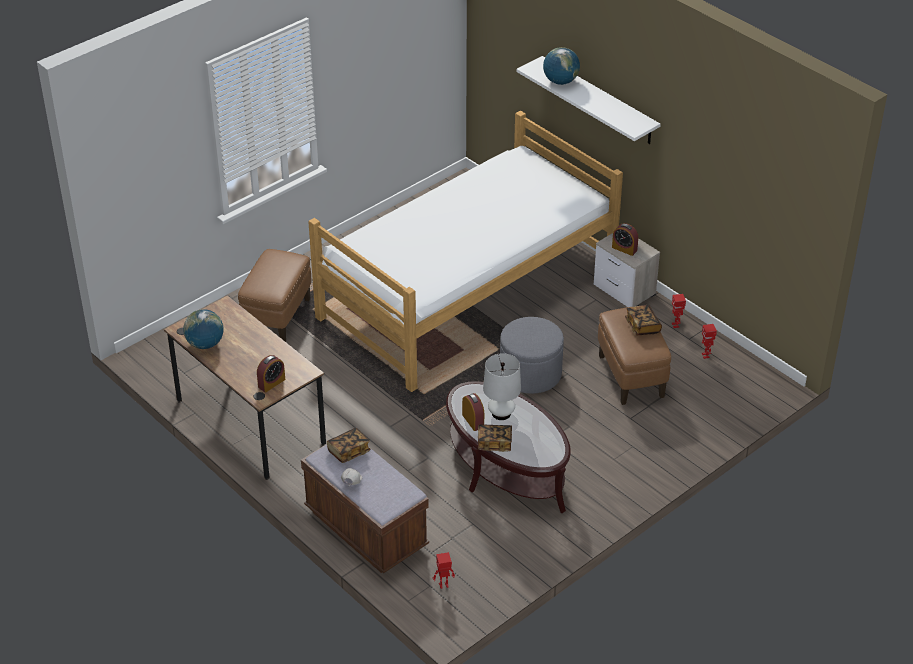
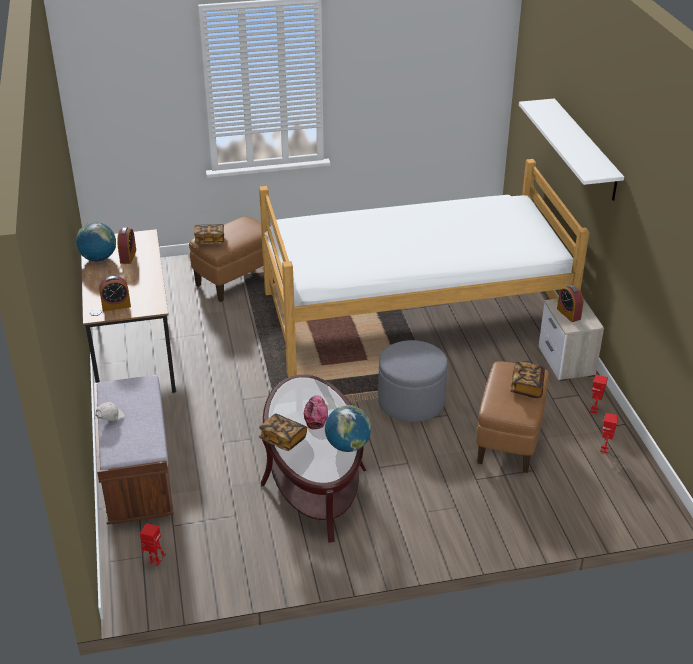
camera: 30 degrees right, 5 degrees down
(348, 451) = (136, 391): book -> book (209, 240)
(473, 421) = (283, 411): alarm clock -> alarm clock (128, 256)
(501, 413) = (315, 414): white table lamp -> cap
(560, 81) = (552, 120): globe -> globe (347, 446)

